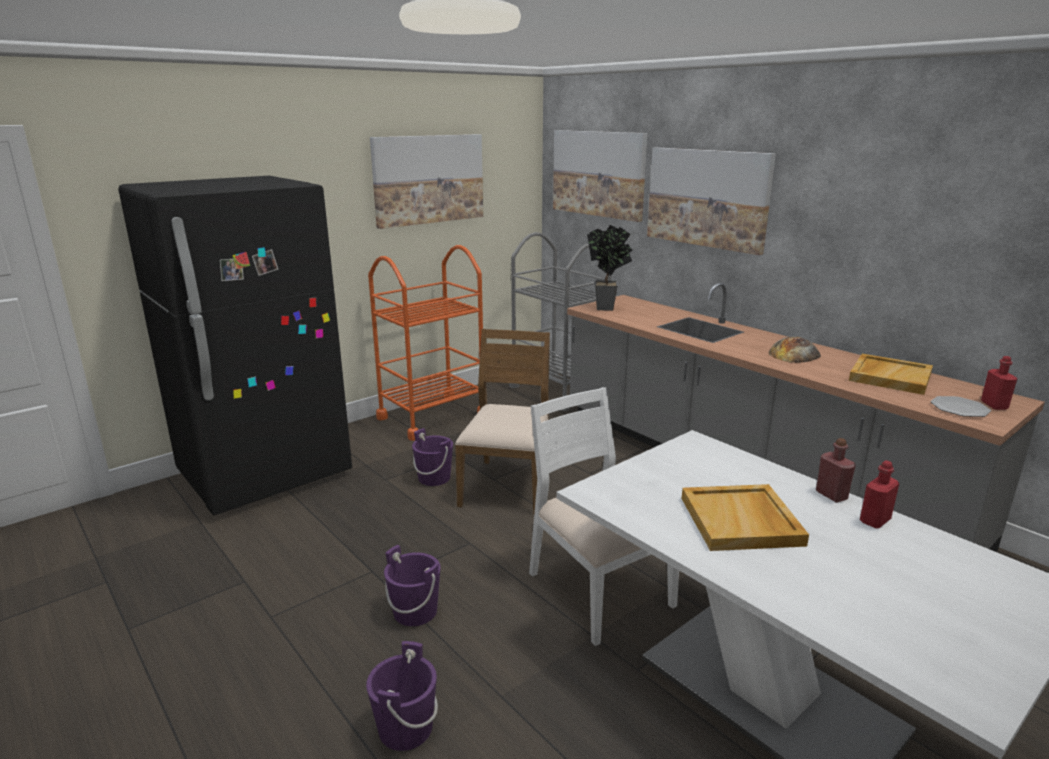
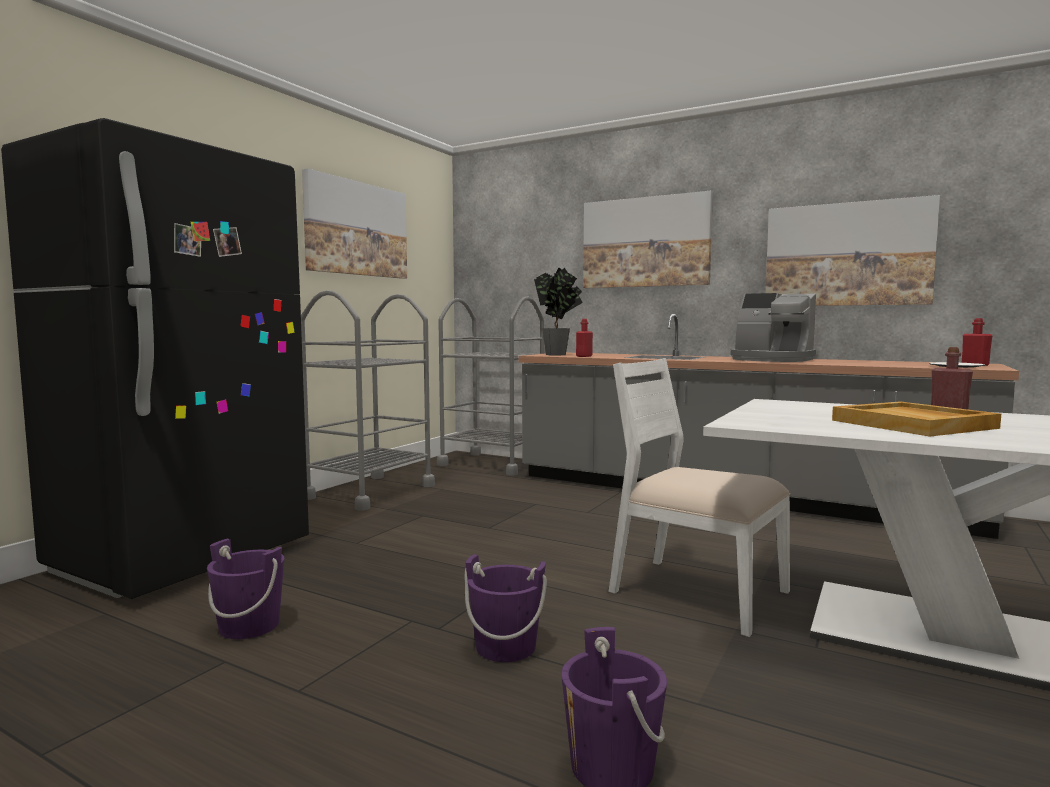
camera: 20 degrees left, 15 degrees down
(432, 416) = (370, 492): orange cart -> grey cart
(434, 478) = (417, 534): purple bucket -> purple bucket (249, 626)
(507, 485) = (509, 530): brown chair -> none
(598, 173) = (521, 238): picture -> picture (847, 254)
(794, 354) = (771, 360): bread -> coffee machine
(875, 520) = (1014, 416): red bottle -> red bottle (584, 356)
(889, 376) = (869, 362): beige tray -> none

